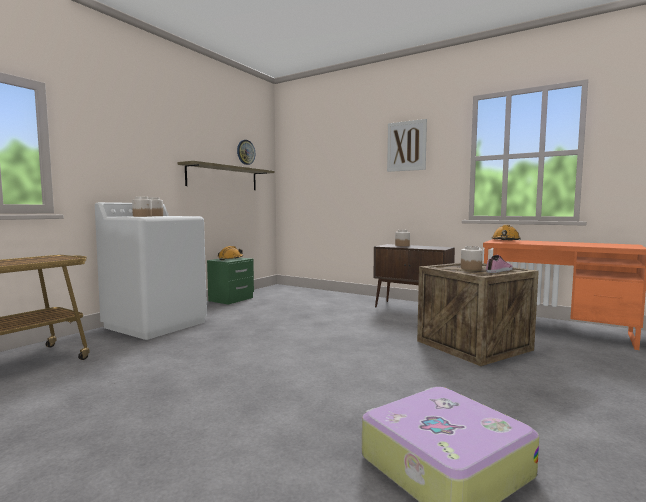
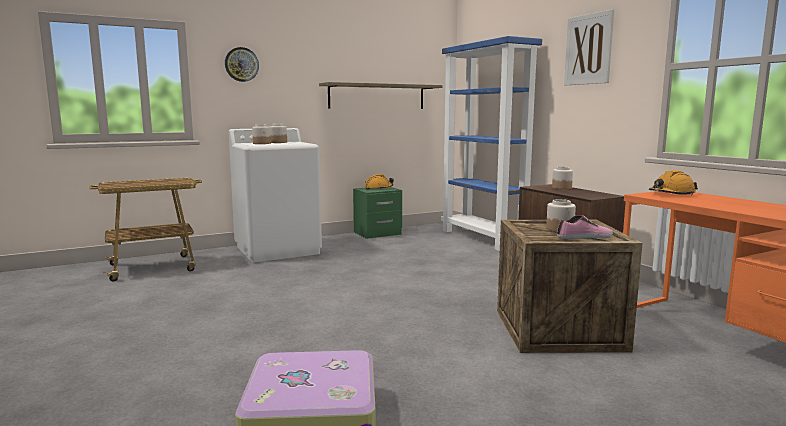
camera: 30 degrees right, 5 degrees up
(245, 152) = (410, 64): wall clock -> wall clock (241, 64)
(320, 293) = (483, 238): none -> blue bookcase

